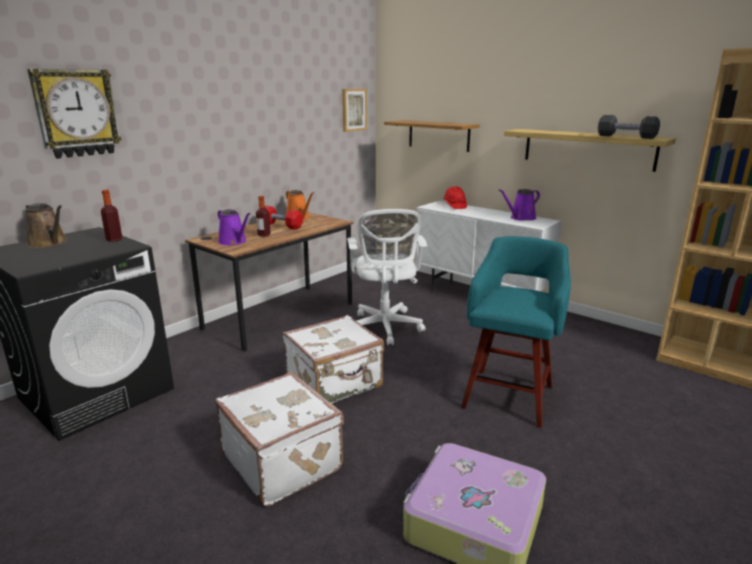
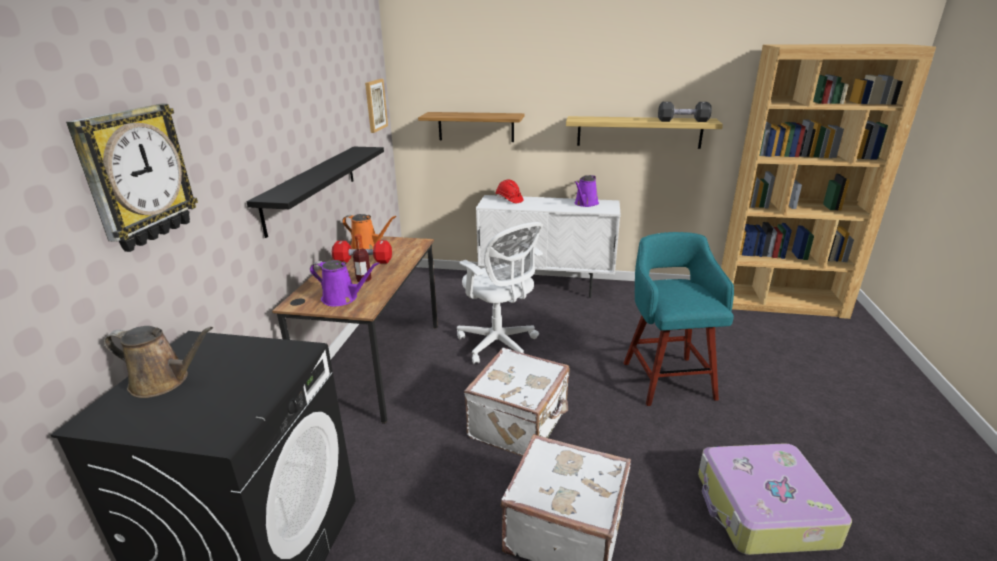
camera: 30 degrees left, 5 degrees up
(114, 239) = (255, 346): bottle -> none
(255, 160) = (312, 187): none -> black shelf

